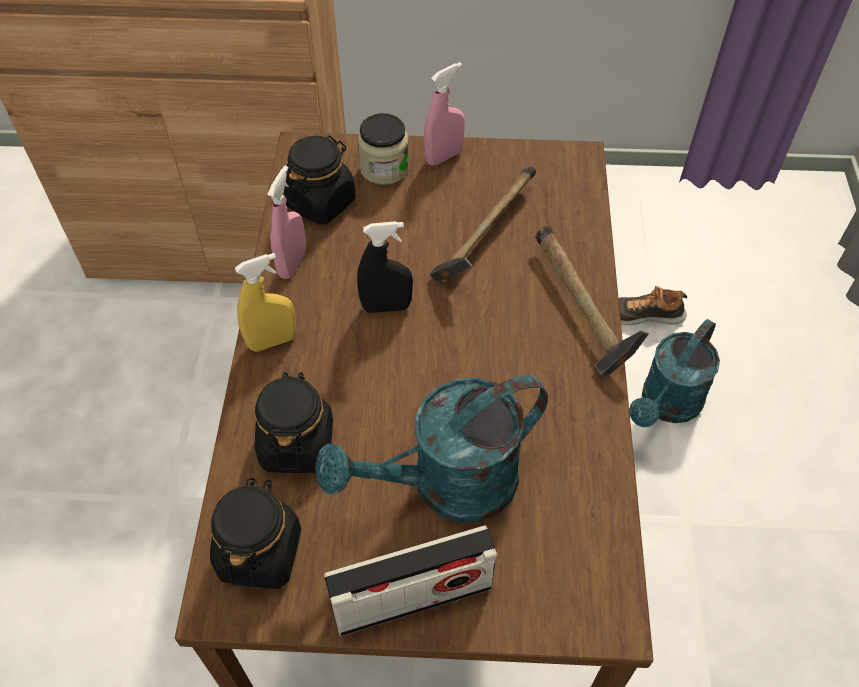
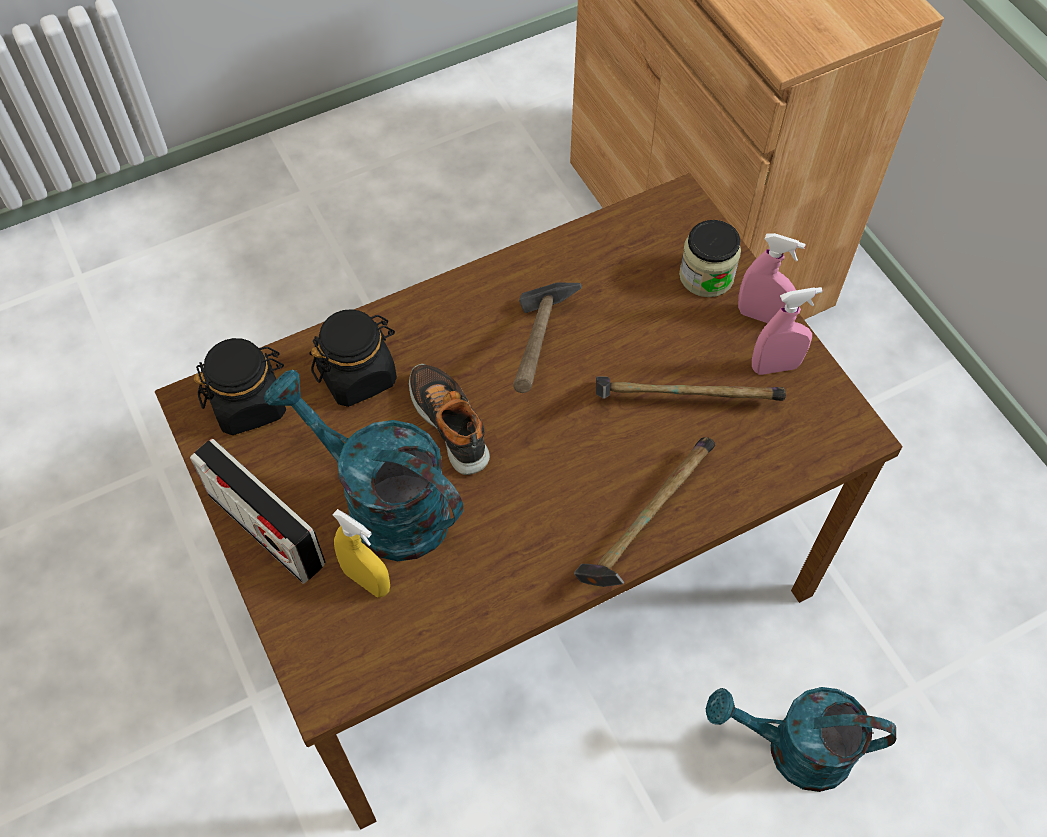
camera: 60 degrees right, 5 degrees up
(272, 341) = (447, 302): yellow spray bottle -> yellow spray bottle (367, 580)
(292, 264) = (538, 270): pink spray bottle -> pink spray bottle (775, 367)
(321, 202) = (625, 250): black jar -> none
(386, 307) = (540, 364): black spray bottle -> hammer
(643, 314) = (902, 672): shoe -> shoe (451, 423)

